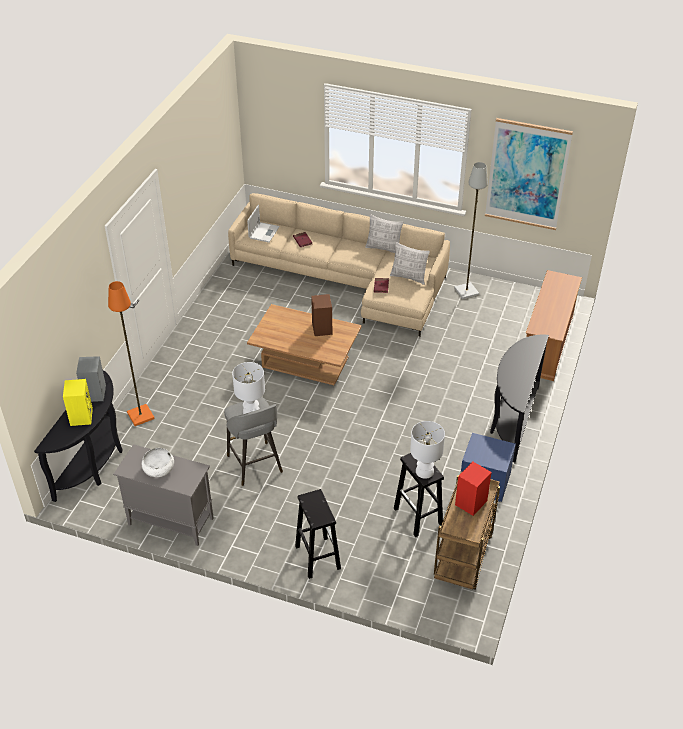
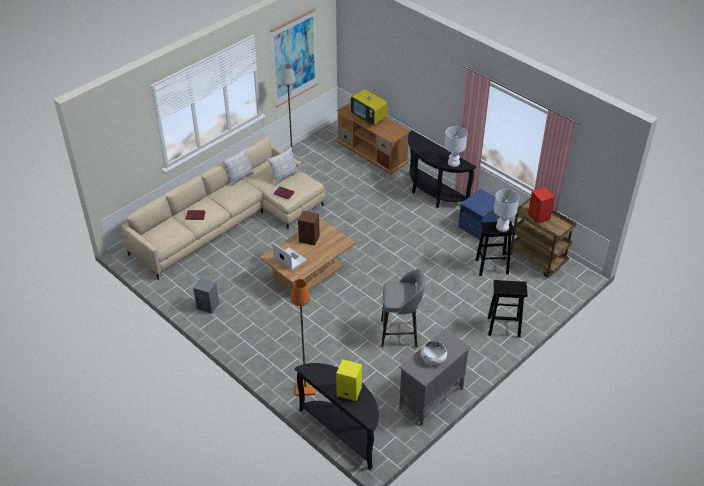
camera: 65 degrees left, 0 degrees up
(94, 394) = (326, 377): grey speaker -> grey speaker (208, 306)
(251, 411) = (399, 292): white table lamp -> white table lamp (453, 163)
(264, 232) = (165, 234): laptop -> laptop (289, 259)
(554, 300) = (369, 119): none -> television

